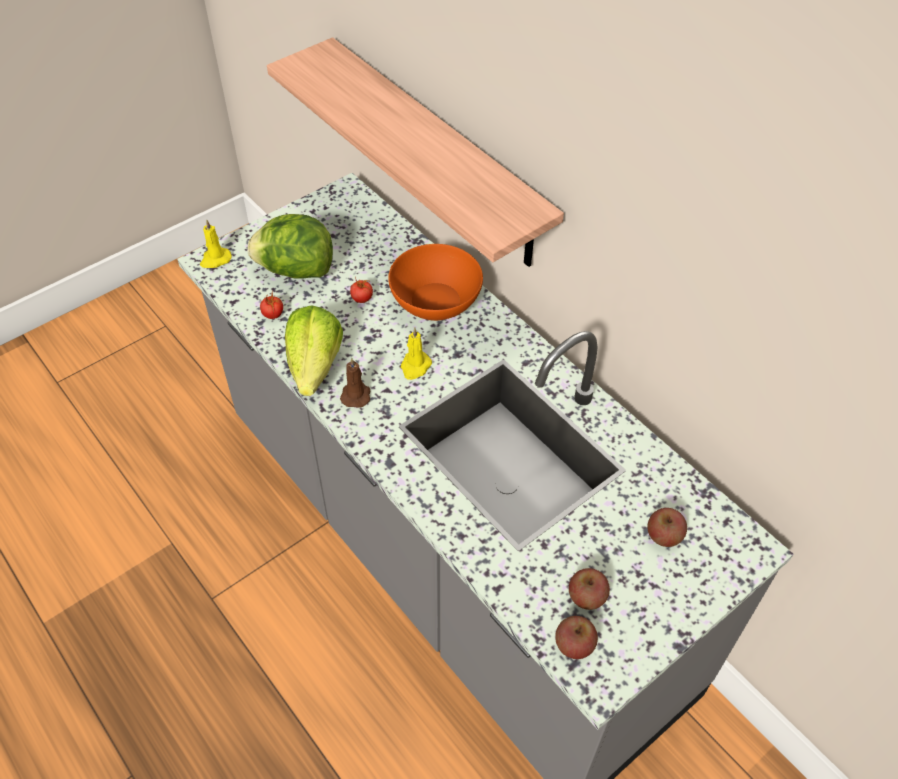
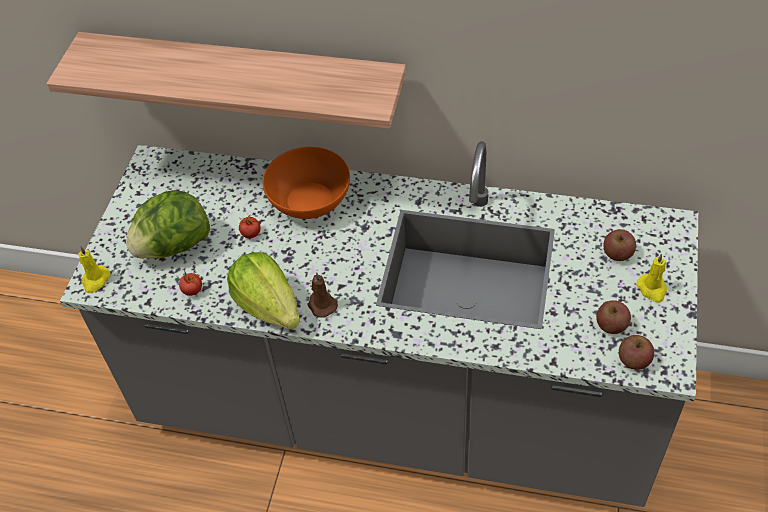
camera: 35 degrees left, 0 degrees up
(415, 367) = (344, 256): yellow candle -> yellow candle (652, 289)

